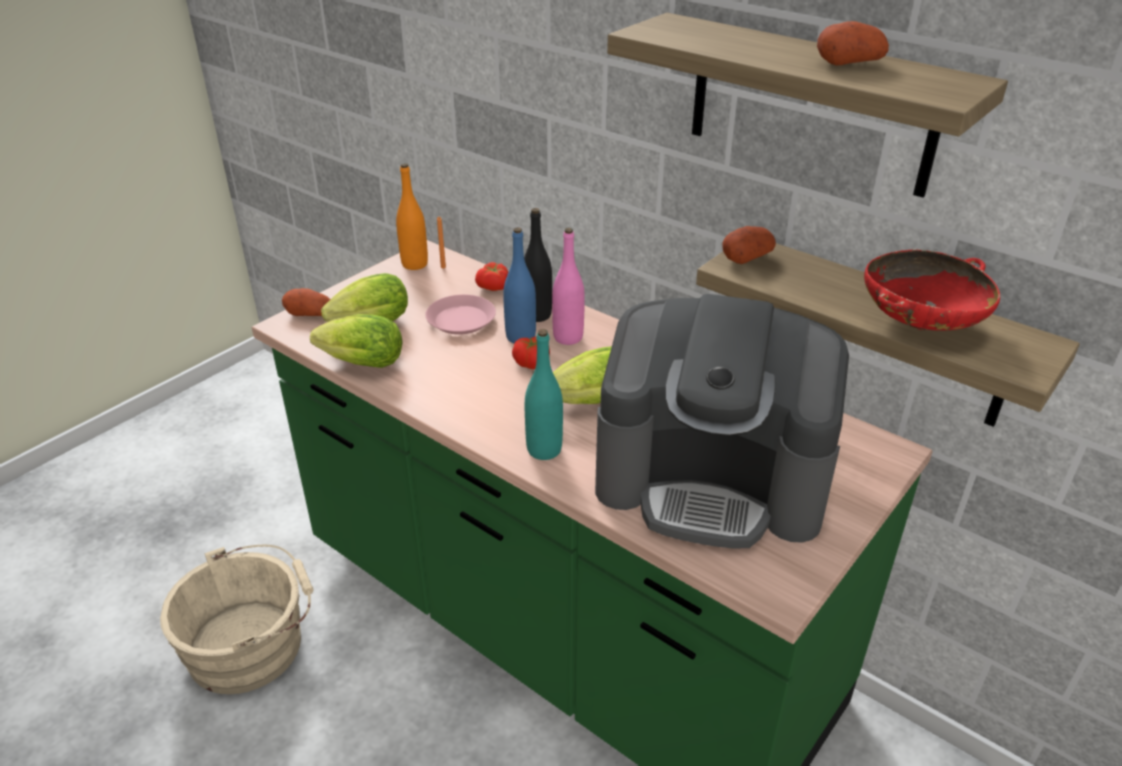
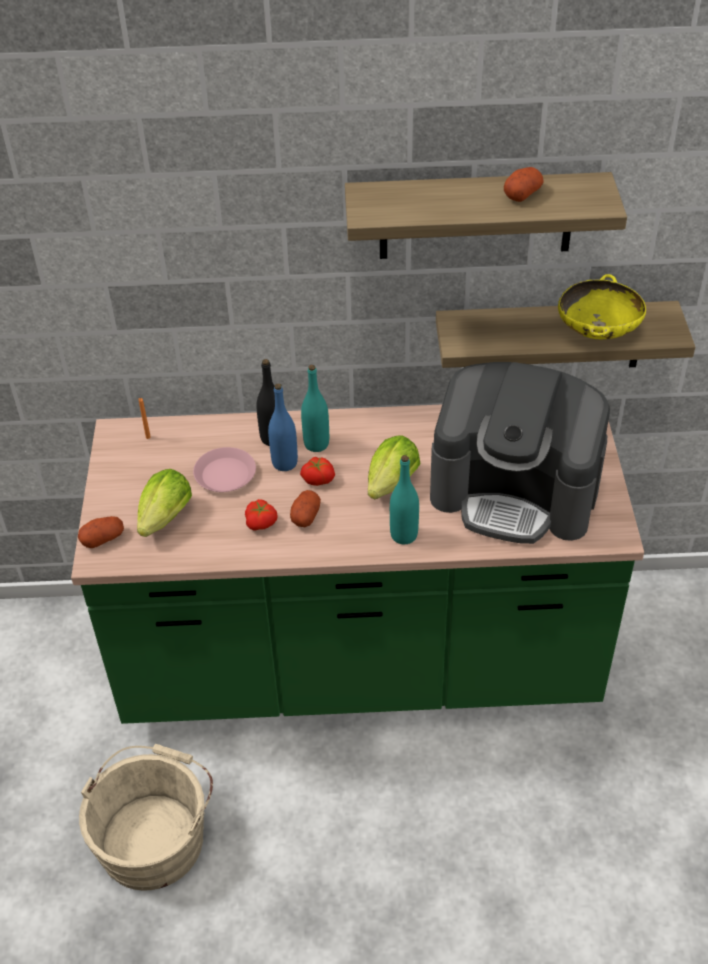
camera: 40 degrees left, 10 degrees up
(358, 363) = (201, 554): lettuce -> none
(414, 264) = (121, 447): orange bottle -> none
(494, 287) = (212, 433): tomato -> tomato (262, 522)
(568, 337) = (316, 444): pink bottle -> turquoise bottle
(712, 479) = (516, 491): coffee machine -> coffee machine turned 45 degrees clockwise
(747, 258) = (460, 332): potato -> potato (305, 516)
(921, 322) = (598, 330): red bowl -> yellow bowl

